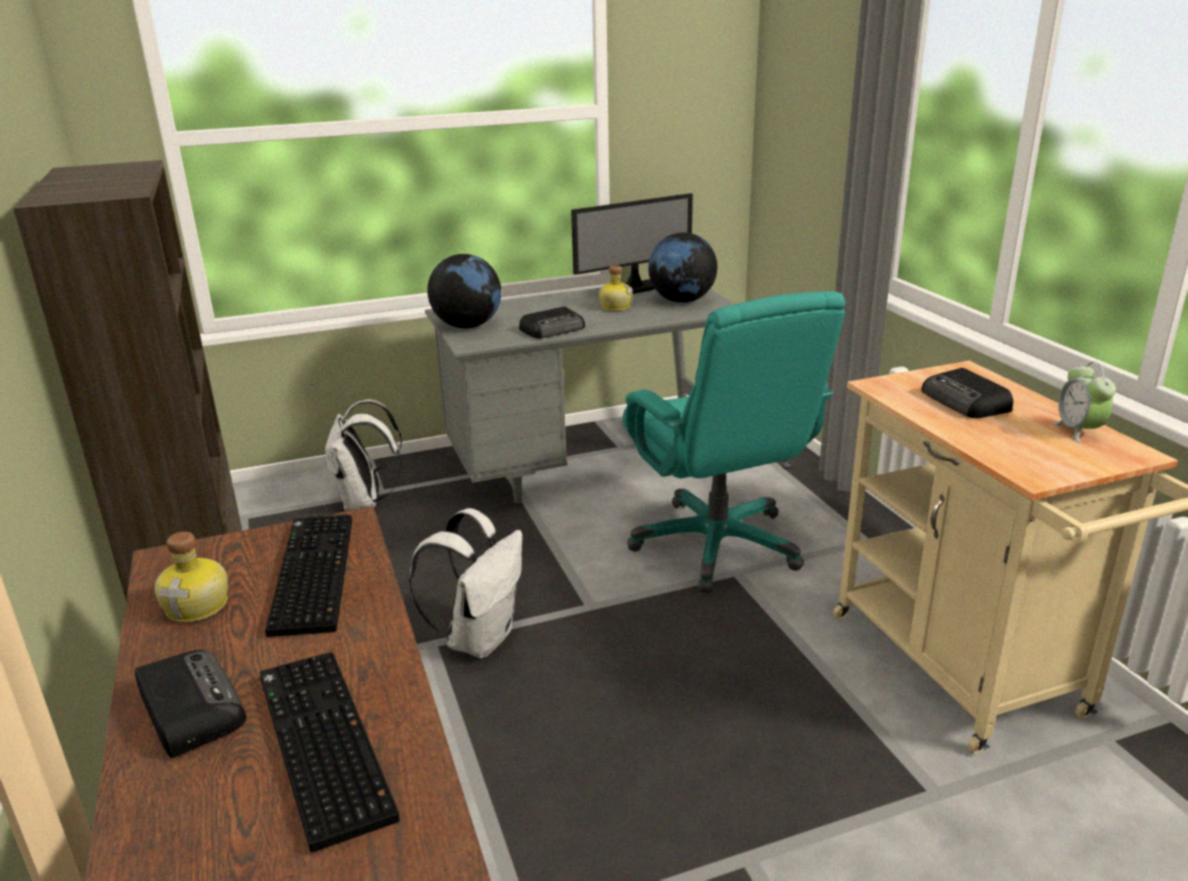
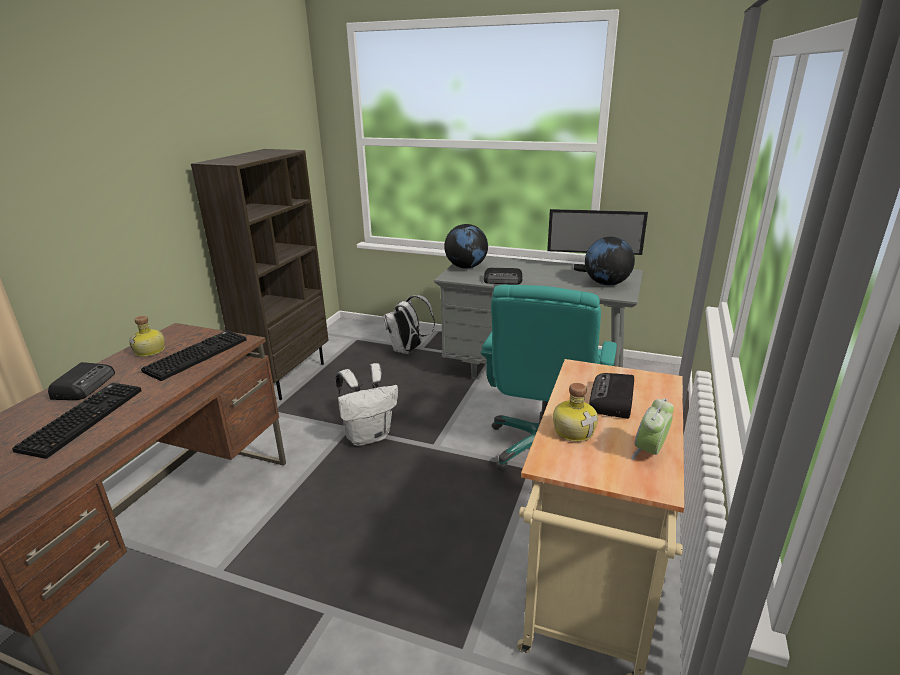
camera: 40 degrees right, 0 degrees up
(615, 307) = (560, 277): bottle -> bottle (574, 431)

